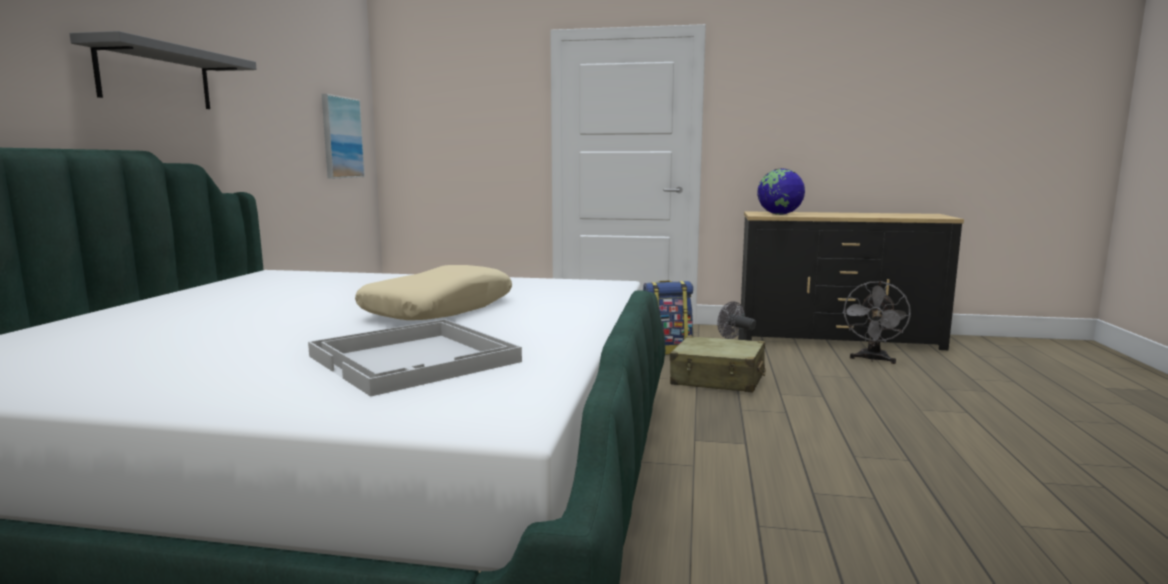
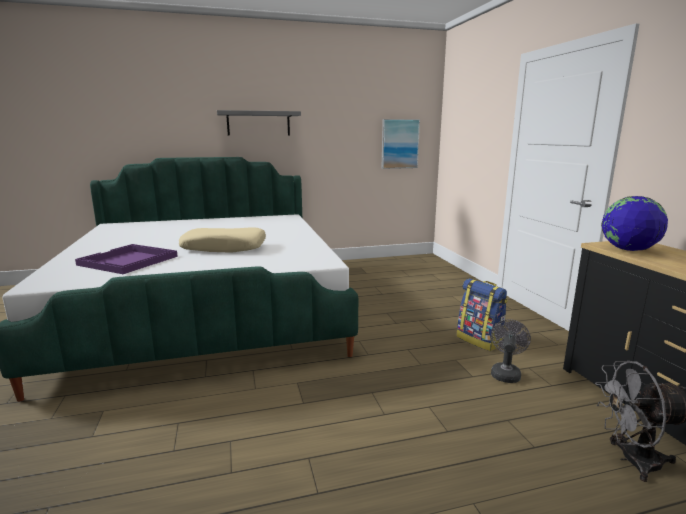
camera: 65 degrees right, 5 degrees up
(416, 359) = (128, 261): white tray -> purple tray
(718, 379) = (433, 373): beige suitcase -> none

